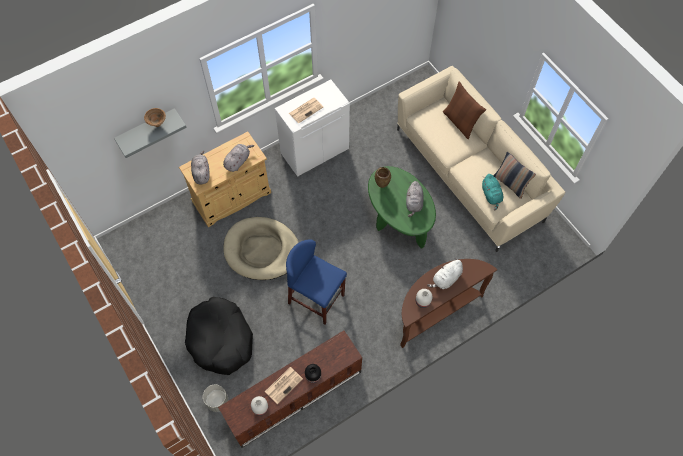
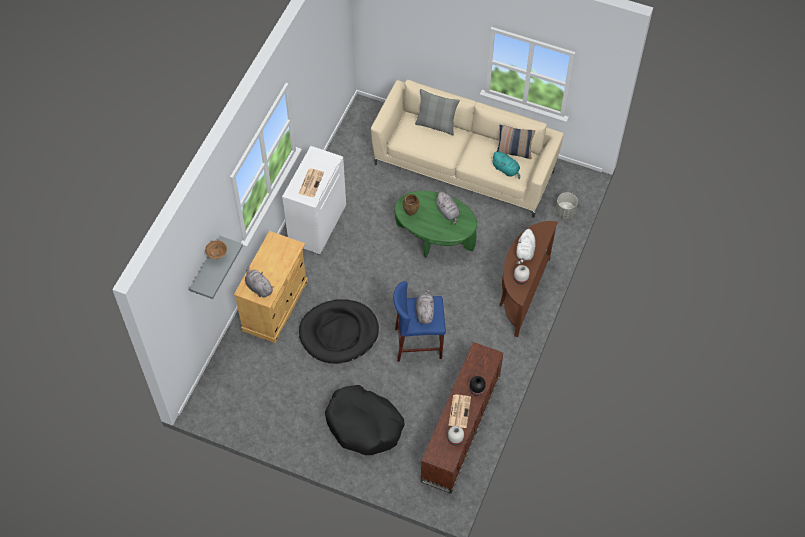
camera: 35 degrees left, 5 degrees down
(217, 401) = (401, 473): grey planter -> grey planter (565, 211)
(238, 161) = (282, 260): grey plush toy -> grey plush toy (424, 312)
(261, 250) = (339, 333): beige dog bed -> black dog bed
(460, 122) = (436, 125): brown pillow -> grey pillow

